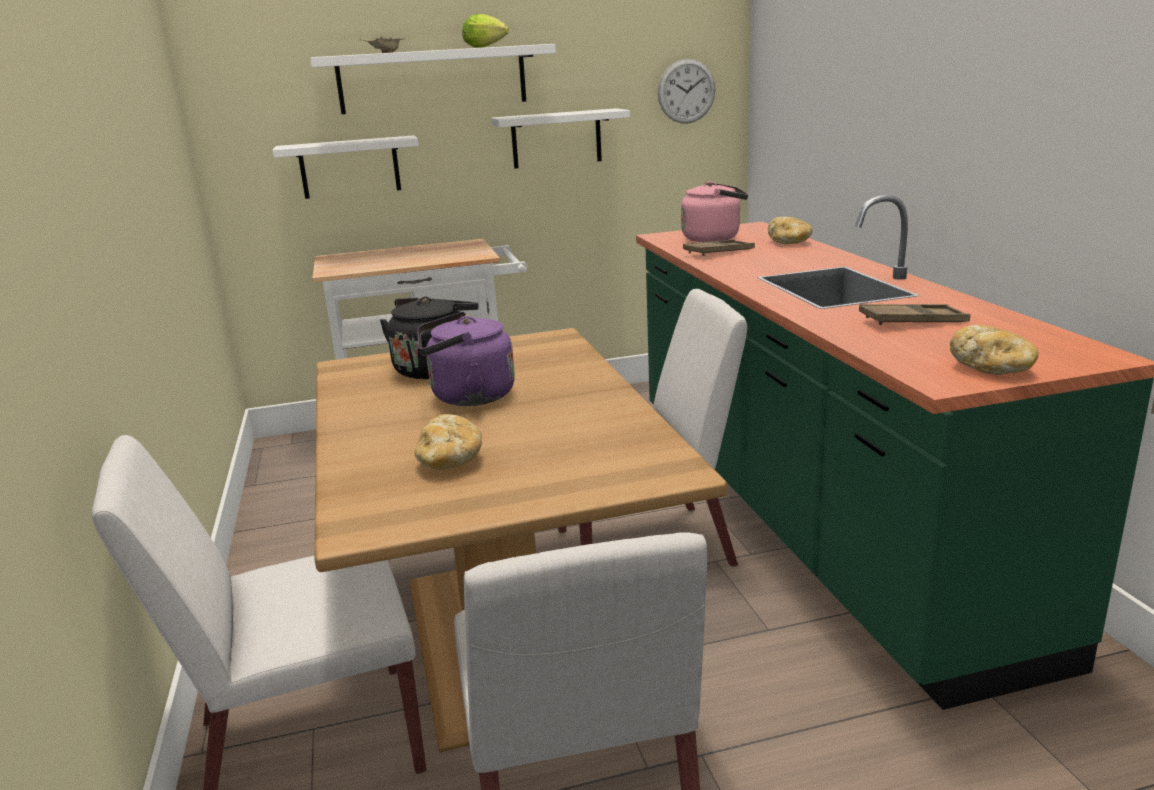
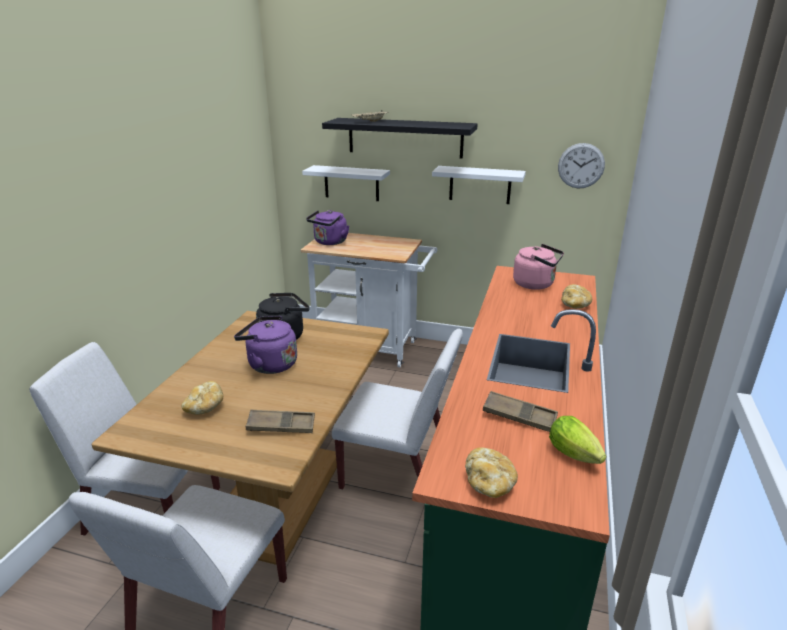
camera: 30 degrees right, 5 degrees up
(348, 264) = (329, 242): none -> purple kettle
(432, 79) = (405, 137): white shelf -> black shelf
(487, 47) = (434, 124): lettuce -> lettuce (576, 456)
(718, 252) = (516, 300): brown tray -> brown tray (281, 426)

